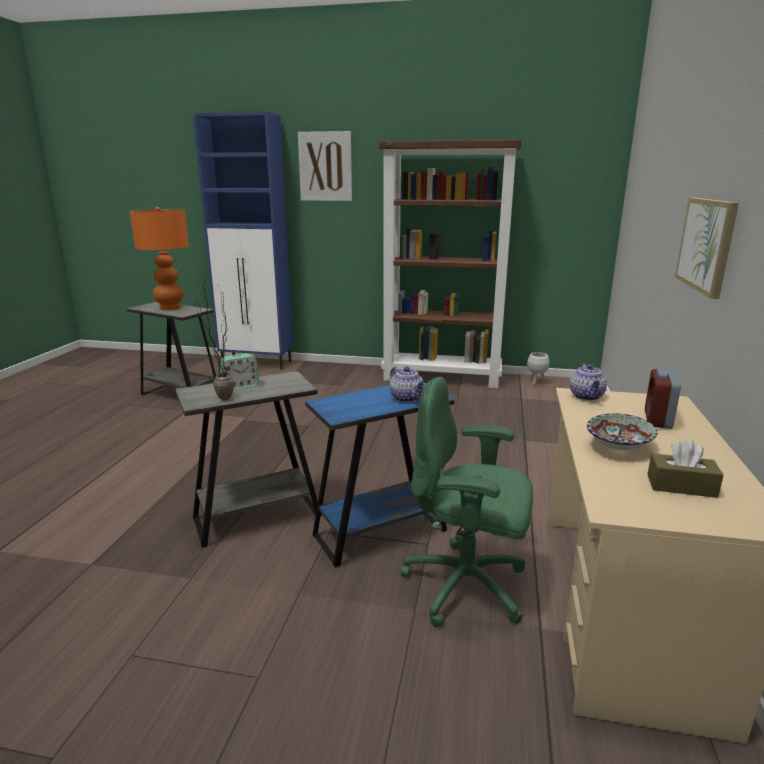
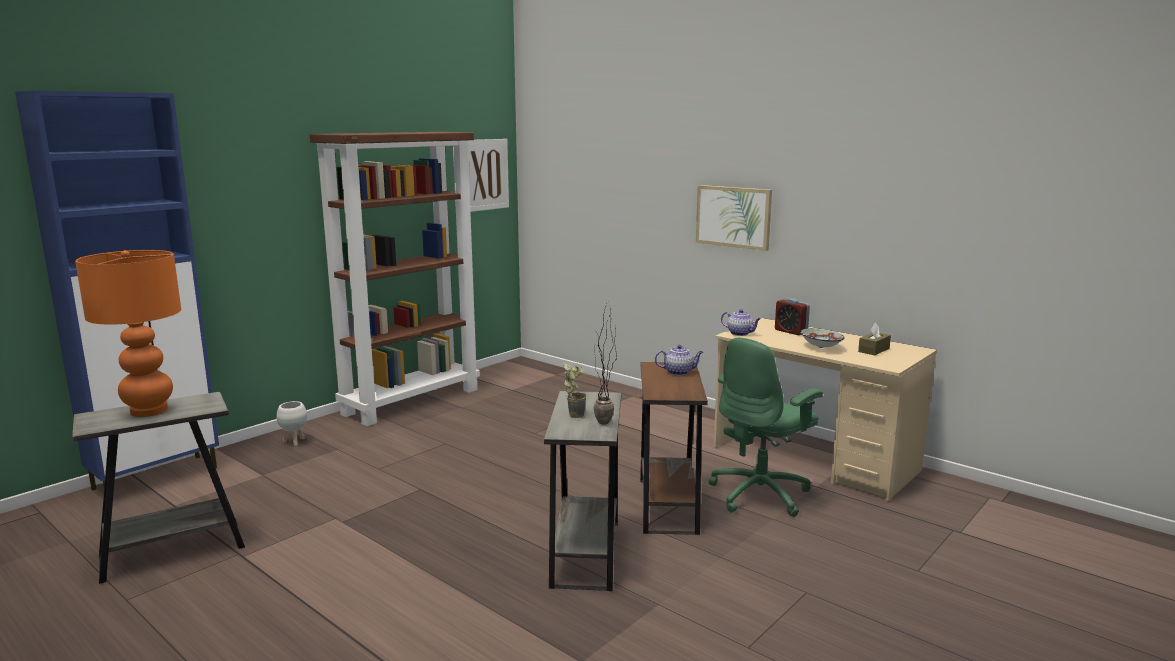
camera: 60 degrees left, 5 degrees down
(240, 386) = (574, 414): alarm clock -> potted plant
(325, 166) = (224, 165): picture -> picture (485, 174)
(380, 533) = (668, 505): blue side table -> brown side table
(536, 383) = (491, 375): white planter -> white planter (294, 442)

